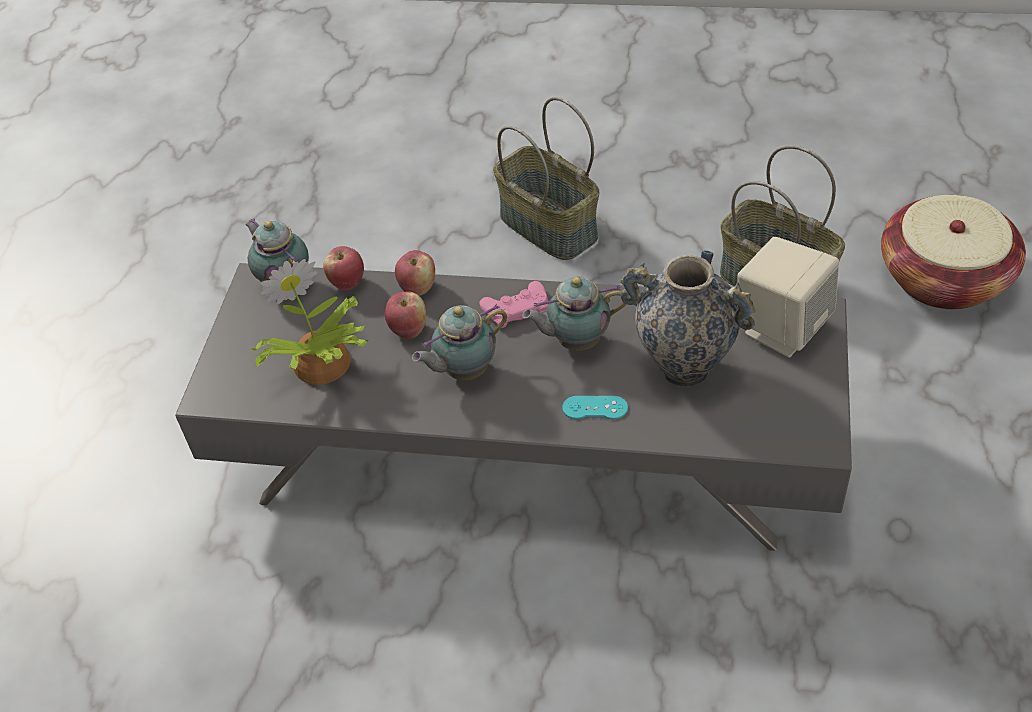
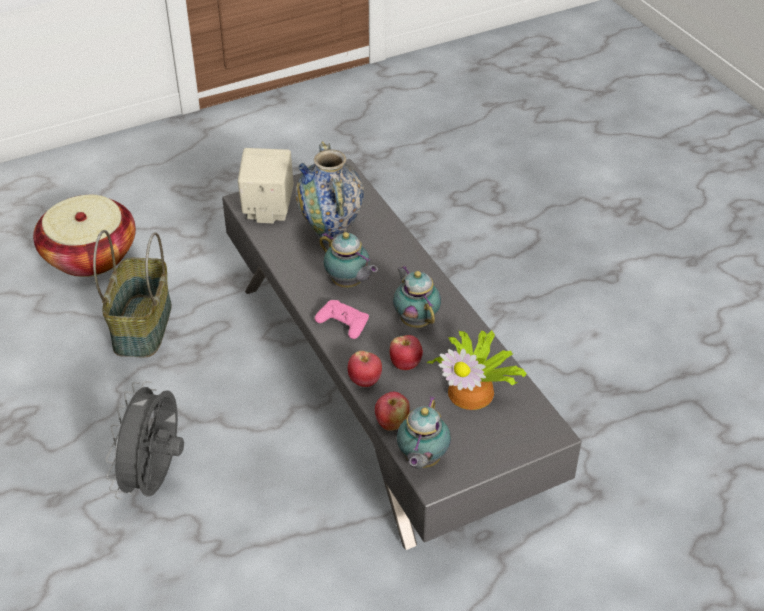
camera: 130 degrees left, 5 degrees down
(464, 371) = (415, 320): teapot -> teapot turned 135 degrees counterclockwise
(546, 227) = (156, 479): basket -> grey fan
(595, 408) = (392, 254): turquoise game controller -> none

